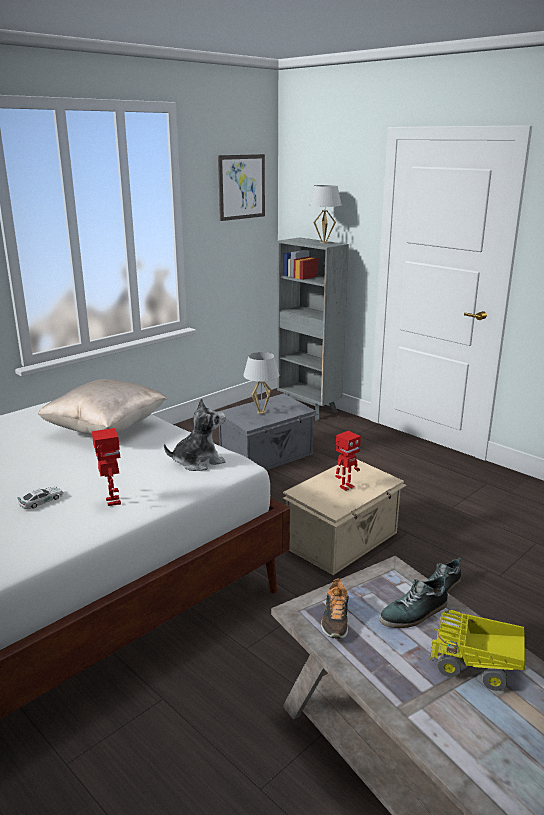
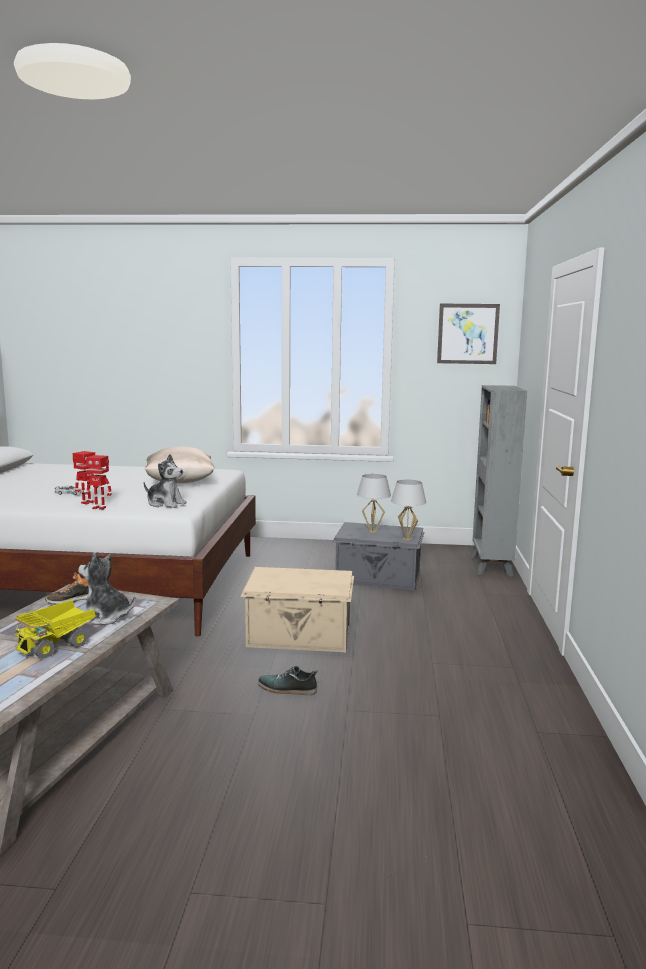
camera: 50 degrees right, 10 degrees down
(324, 242) = (510, 388): white table lamp -> white table lamp (407, 539)
(346, 487) = (298, 580): toy robot -> toy robot (99, 508)
(414, 613) = (106, 617): shoe -> plush toy
(477, 667) = (57, 645): toy truck -> toy truck turned 120 degrees counterclockwise

